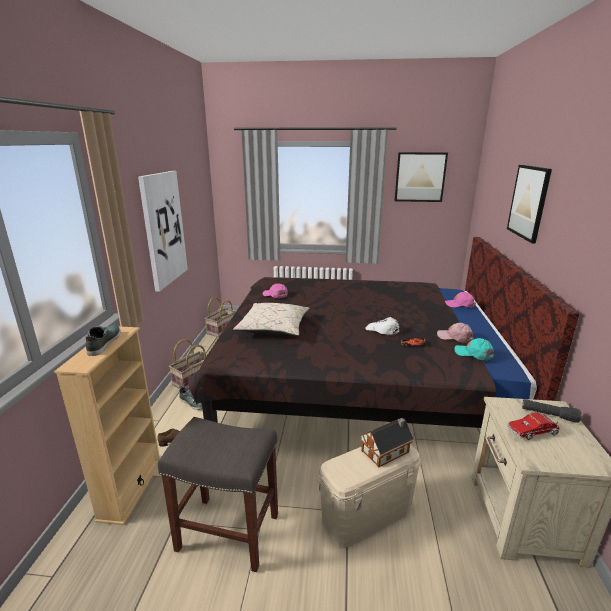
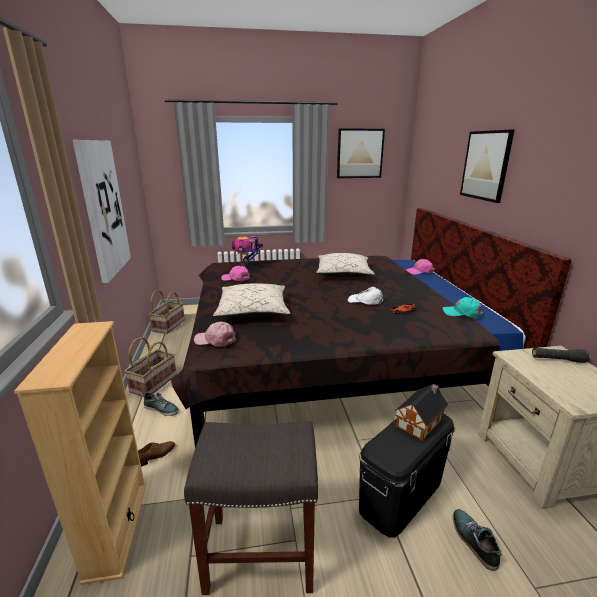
camera: 15 degrees left, 0 degrees up
(104, 343) = (74, 345): shoe -> shoe (473, 541)
(293, 283) = (248, 265): none -> toy robot
(366, 515) = (401, 495): beige storage box -> black storage box
(378, 299) = (343, 274): none -> beige pillow
(455, 337) = (435, 300): pink cap -> pink cap (215, 340)
(534, 432) = (557, 377): toy truck -> none

